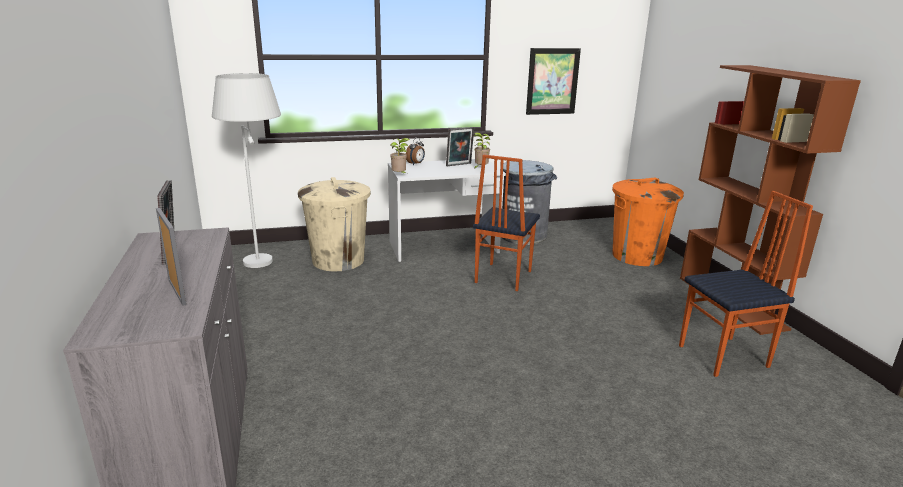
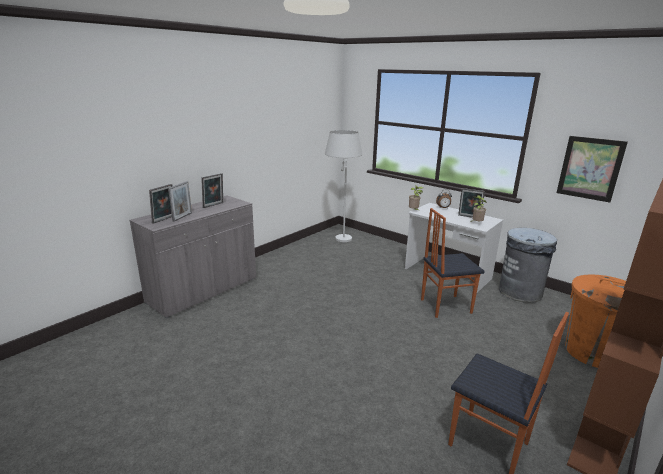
camera: 55 degrees right, 0 degrees up
(155, 311) = (164, 220): none -> picture frame
(338, 260) = (377, 254): beige trash can -> none

